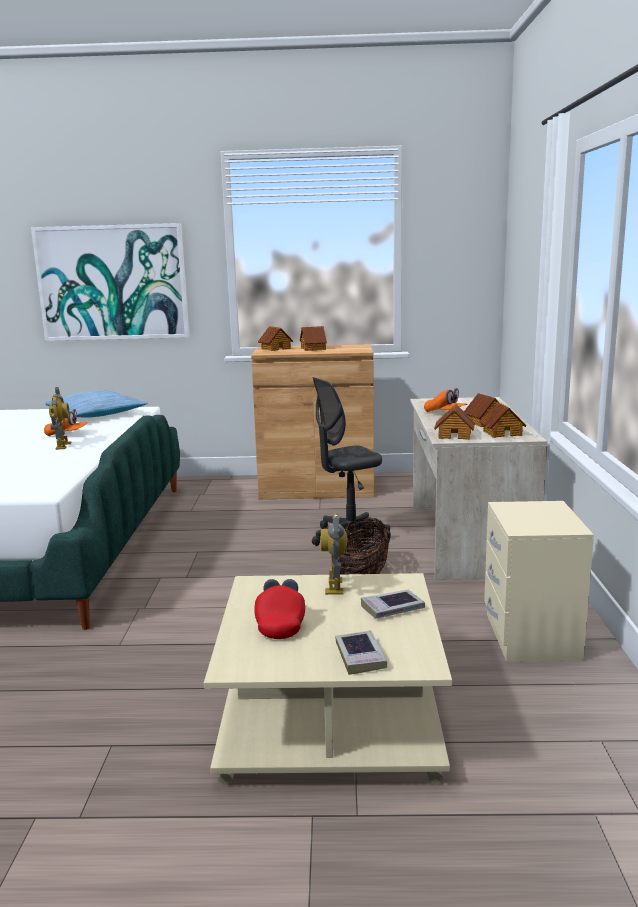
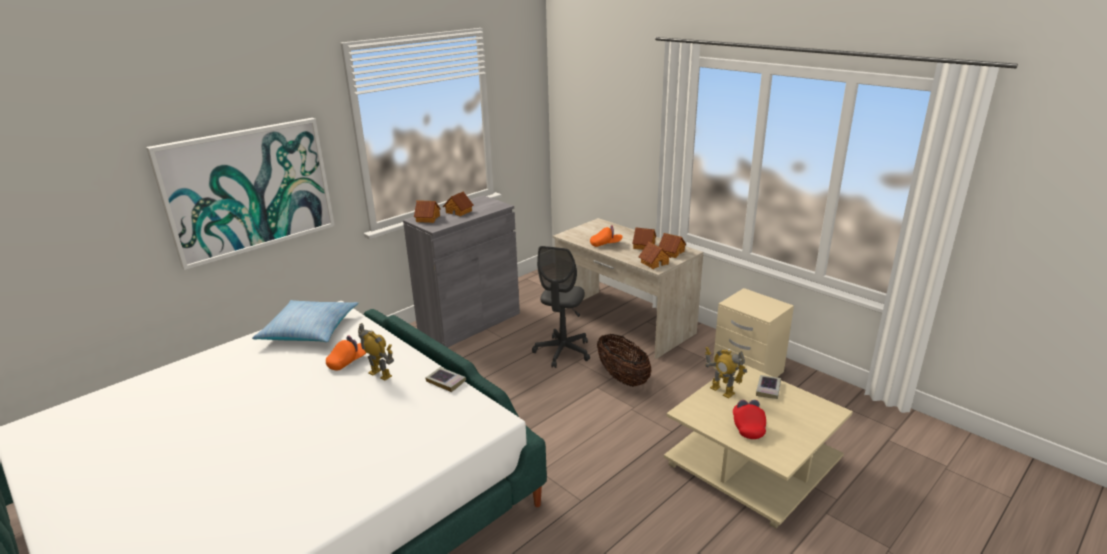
camera: 45 degrees left, 10 degrees up
(280, 624) = (747, 426): red cap -> red cap turned 45 degrees clockwise
(316, 489) = (469, 322): brown cabinet -> grey cabinet
(360, 656) = (808, 422): book -> book (446, 381)

